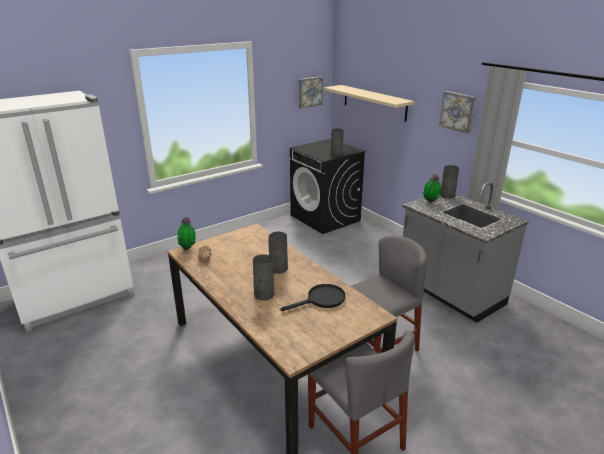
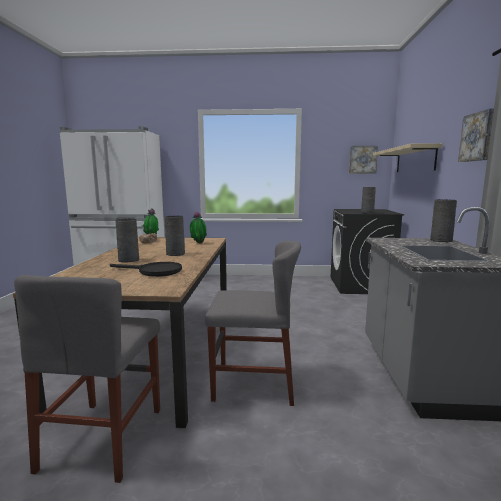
camera: 40 degrees right, 15 degrees down
(430, 202) = (404, 240): potted plant -> potted plant (198, 243)

